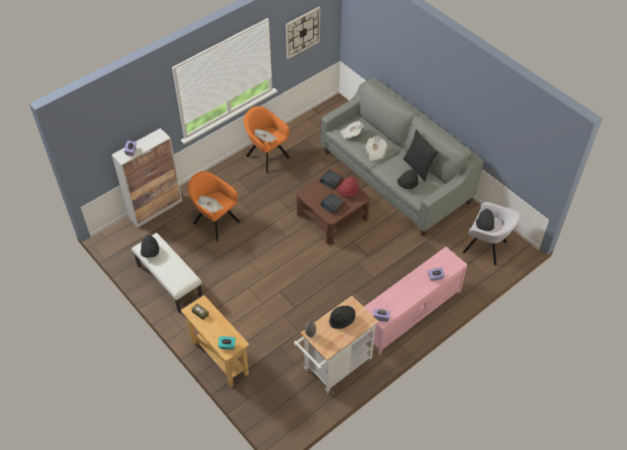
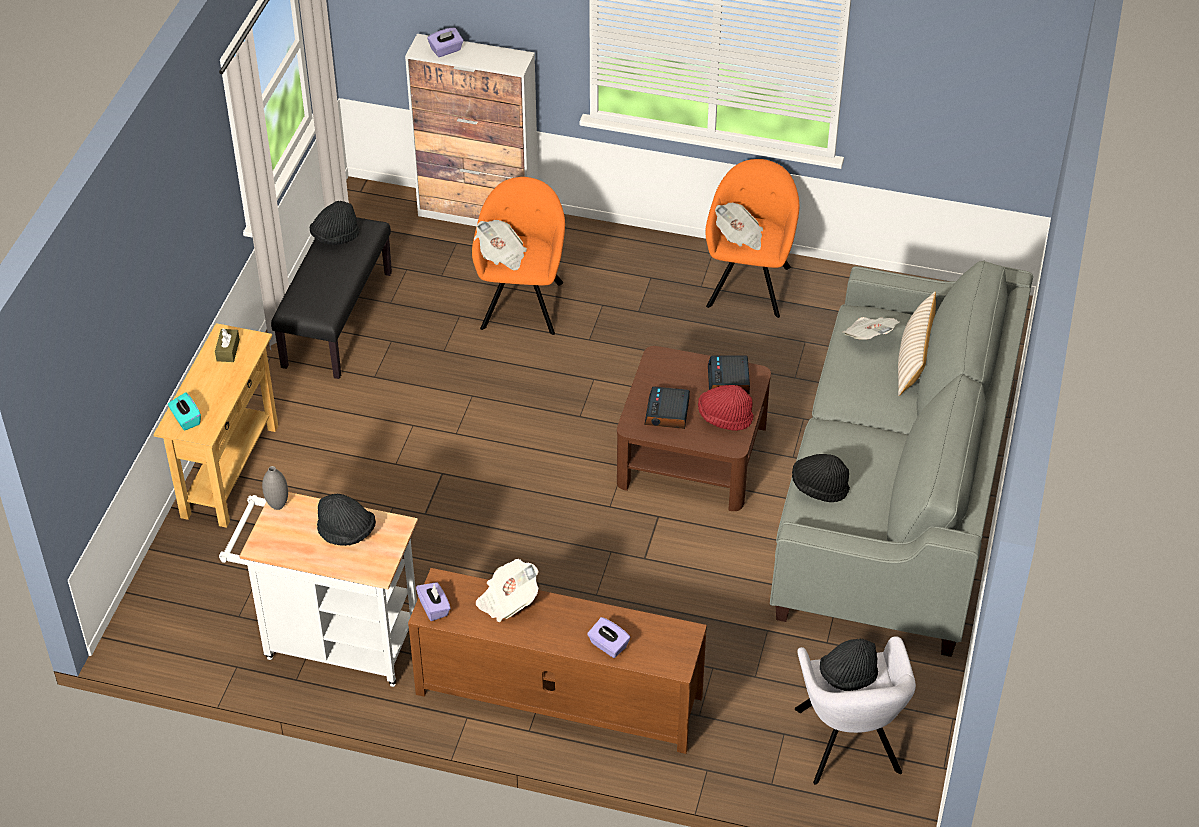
camera: 55 degrees right, 5 degrees down
(169, 282) = (336, 319): white bench -> black bench
(302, 32) = (945, 75): wall clock -> none
(370, 130) = (913, 360): none -> beige pillow
(375, 153) = (857, 398): newspaper -> newspaper (507, 601)
(410, 313) = (557, 695): pink tv stand -> brown tv stand
(418, 167) = (885, 482): black pillow -> none

